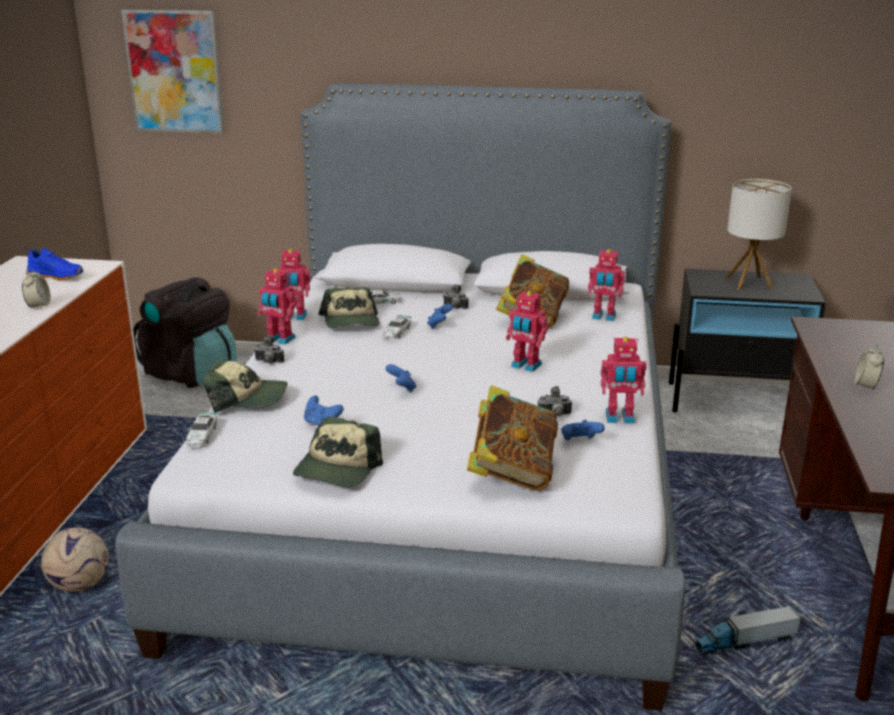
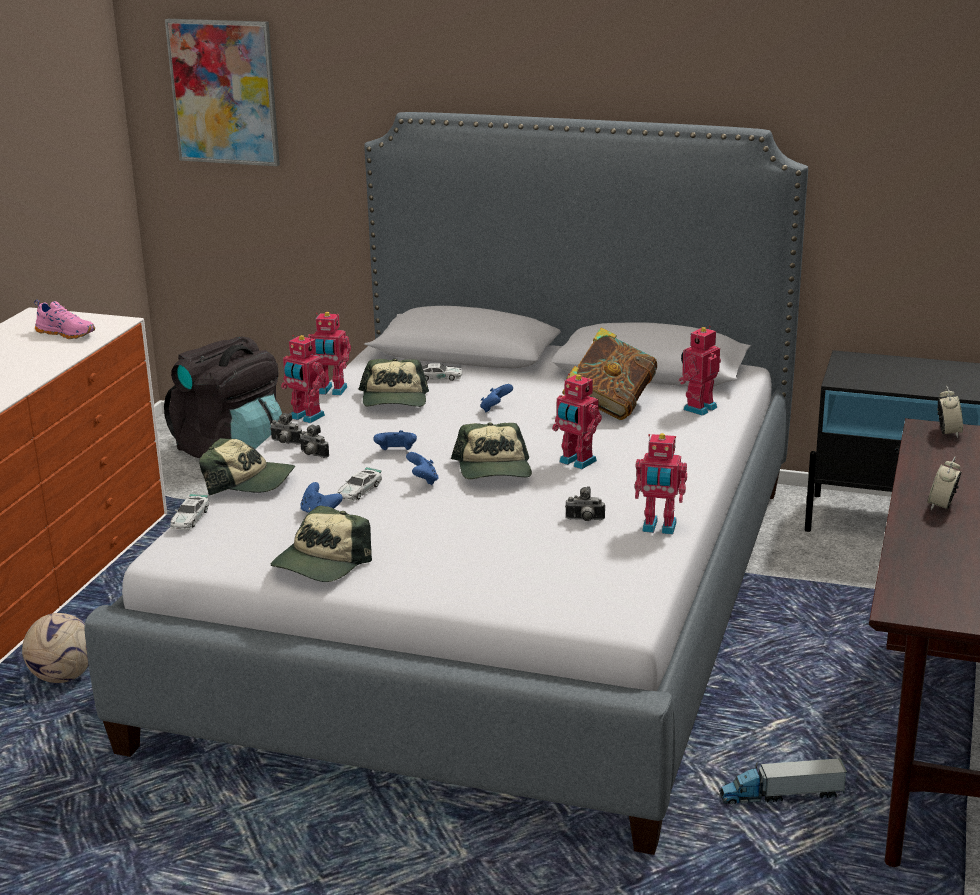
camera: 10 degrees right, 0 degrees up
(38, 306) = (40, 368): alarm clock -> alarm clock (948, 433)
(57, 276) = (67, 333): blue shoe -> pink shoe
(396, 332) = (442, 414): toy car -> toy car (359, 491)
(454, 308) = (522, 388): camera -> camera (312, 455)
(459, 376) = (494, 469): none -> cap
(512, 473) = (509, 579): book -> none
(580, 442) = (600, 551): blue game controller -> blue game controller (396, 452)
(603, 317) = (698, 408): toy robot -> toy robot turned 105 degrees clockwise
(749, 282) = (905, 372): table lamp -> none

